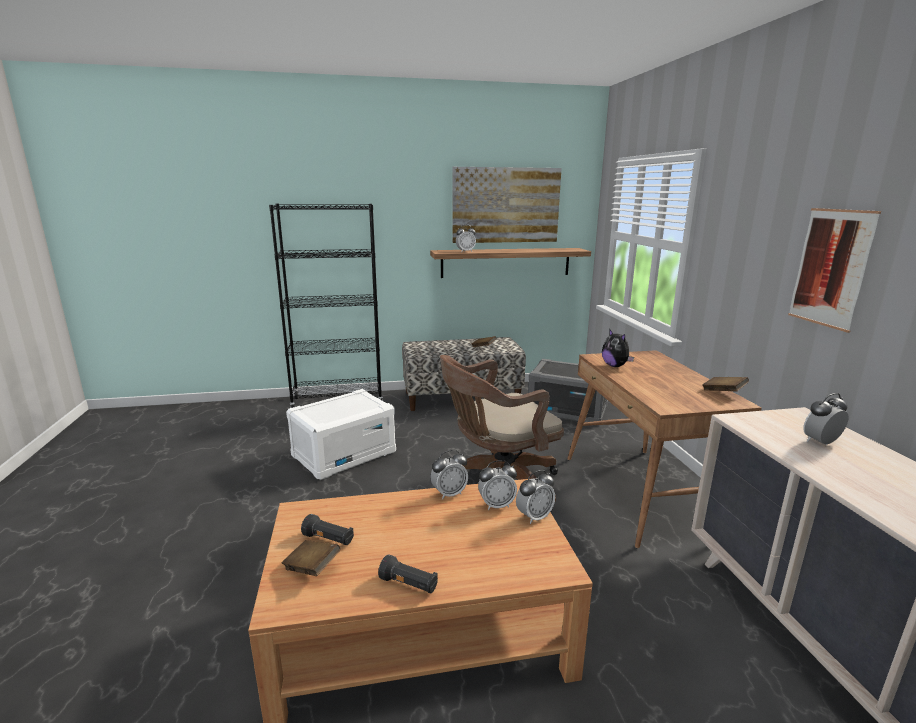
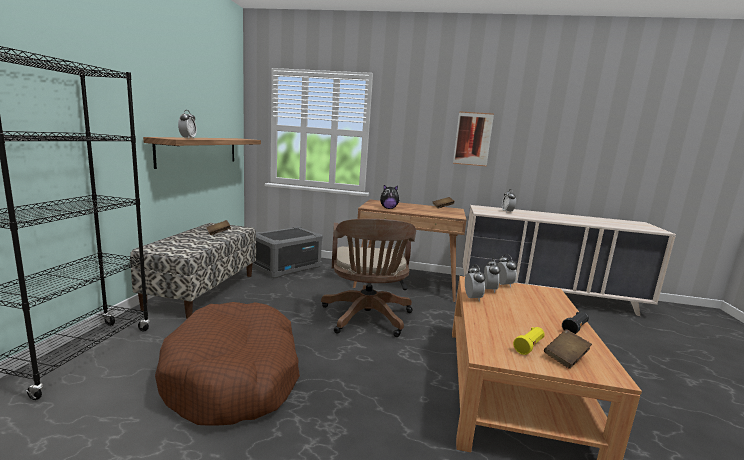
camera: 70 degrees left, 5 degrees down
(329, 539) = (529, 346): black flashlight -> yellow flashlight
(344, 454) = (234, 376): white storage box -> brown dog bed
(506, 205) = (196, 94): picture -> none

